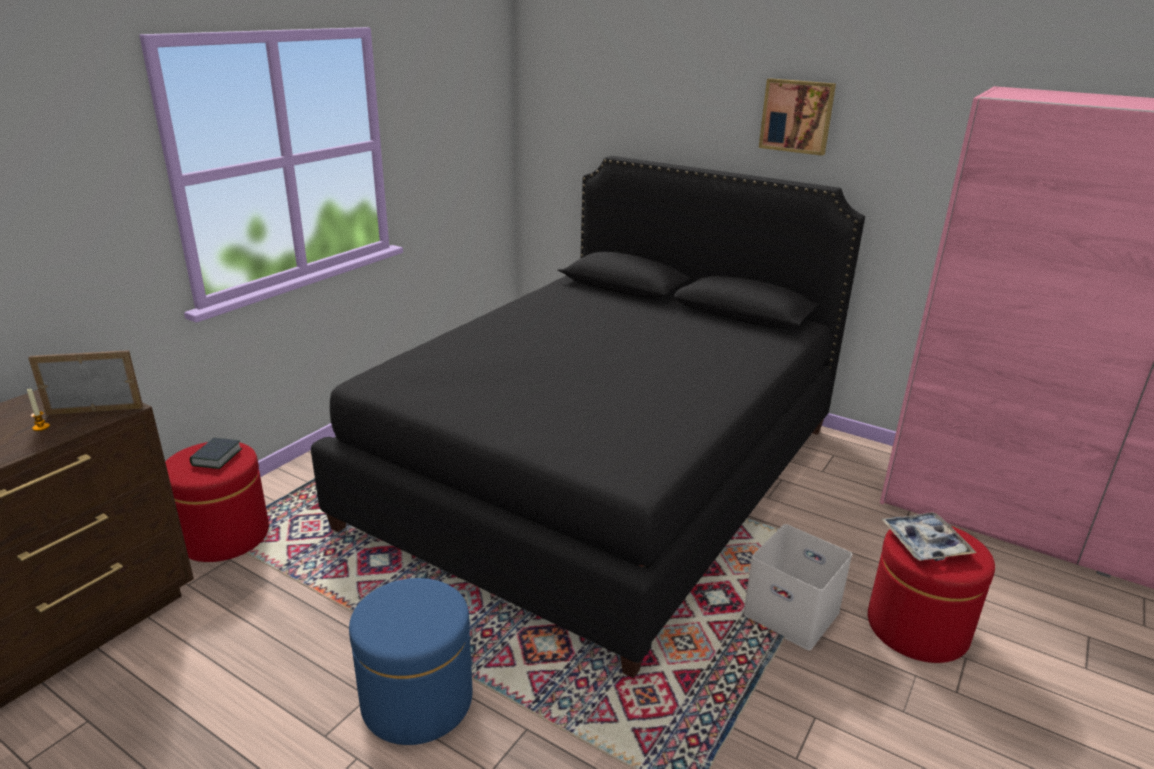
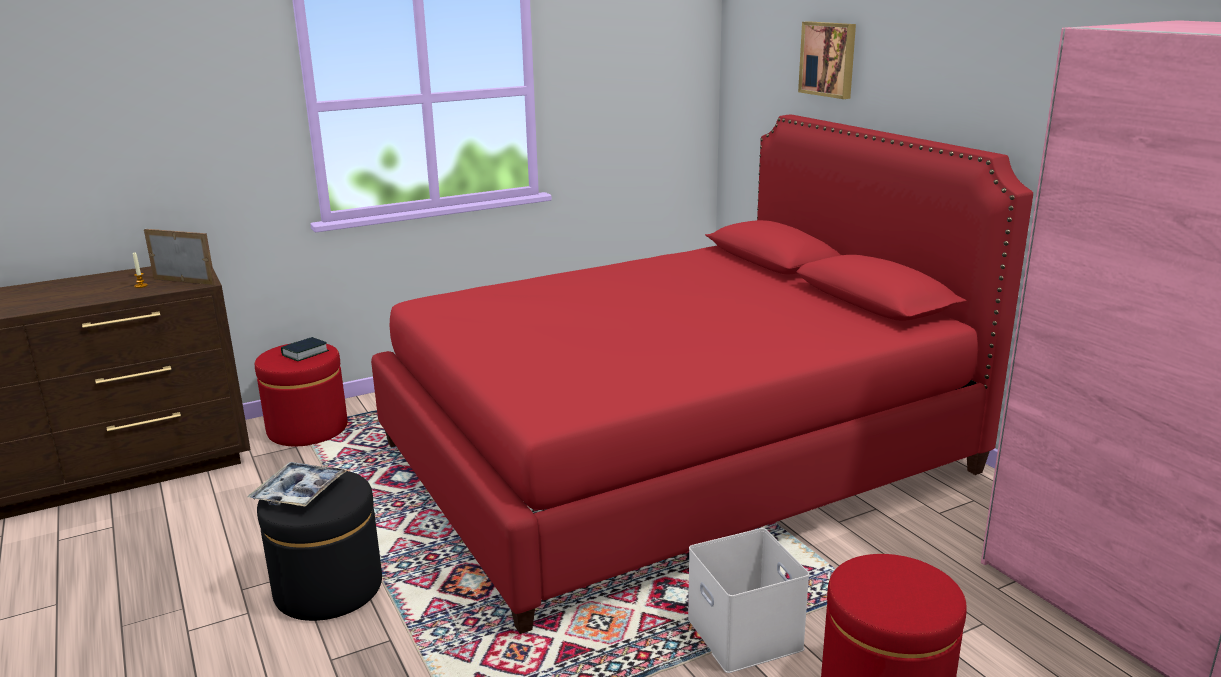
camera: 30 degrees right, 5 degrees down
(417, 700) = (328, 588): blue ottoman -> black ottoman
(602, 474) = (674, 457): black bed -> red bed
(797, 116) = (968, 66): picture -> picture (829, 59)
(925, 543) = (883, 579): tray -> tray (299, 492)

